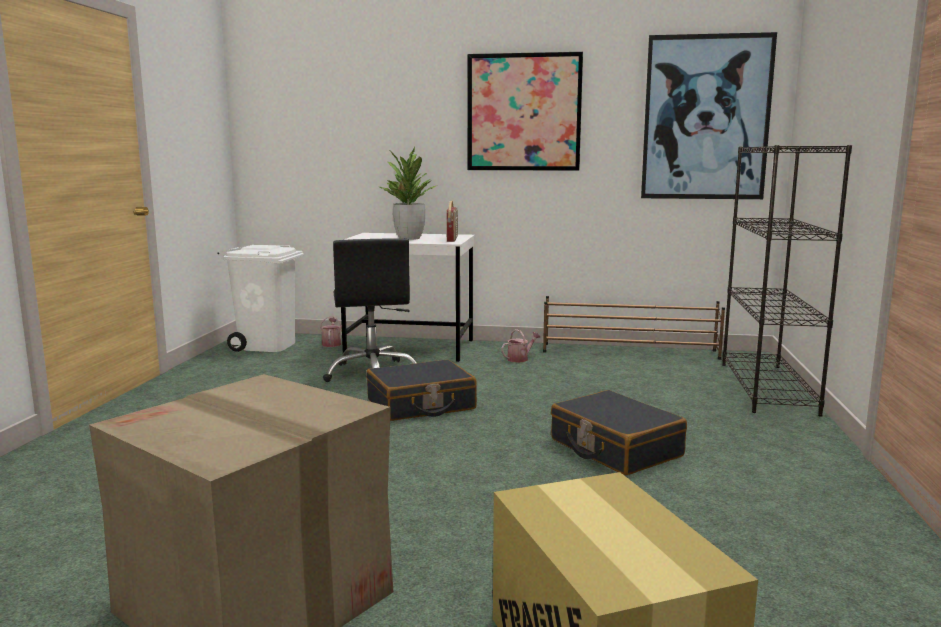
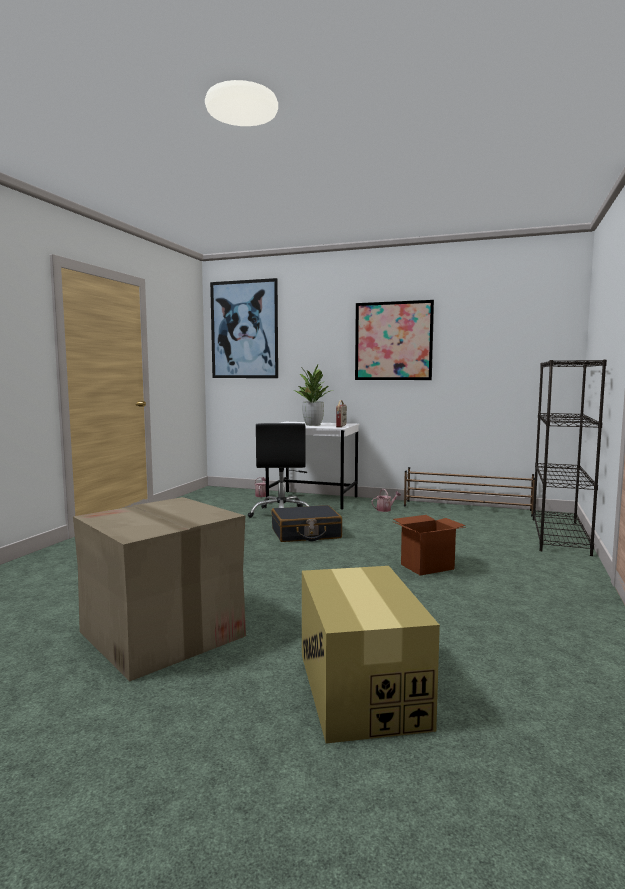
camera: 10 degrees right, 5 degrees down
(267, 346) = (219, 495): white trash can -> none
(615, 448) = (427, 567): black suitcase -> cardboard box
(706, 118) = (521, 343): picture -> picture (244, 329)

